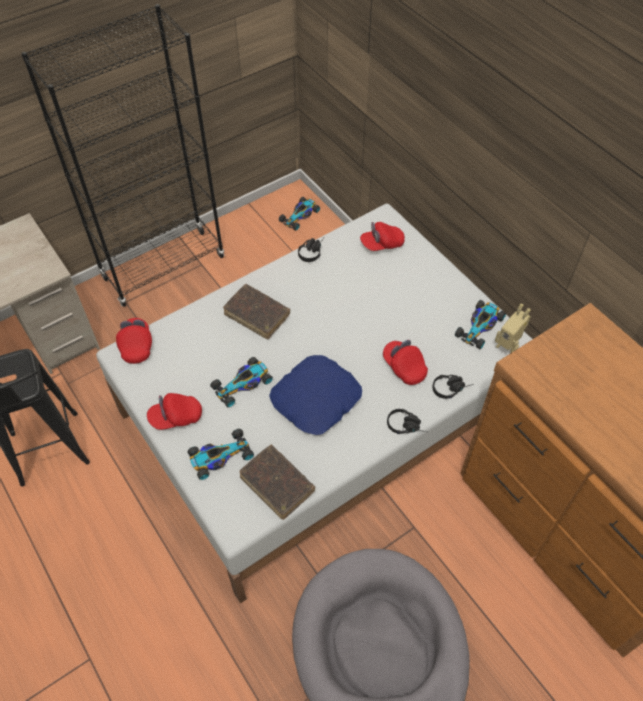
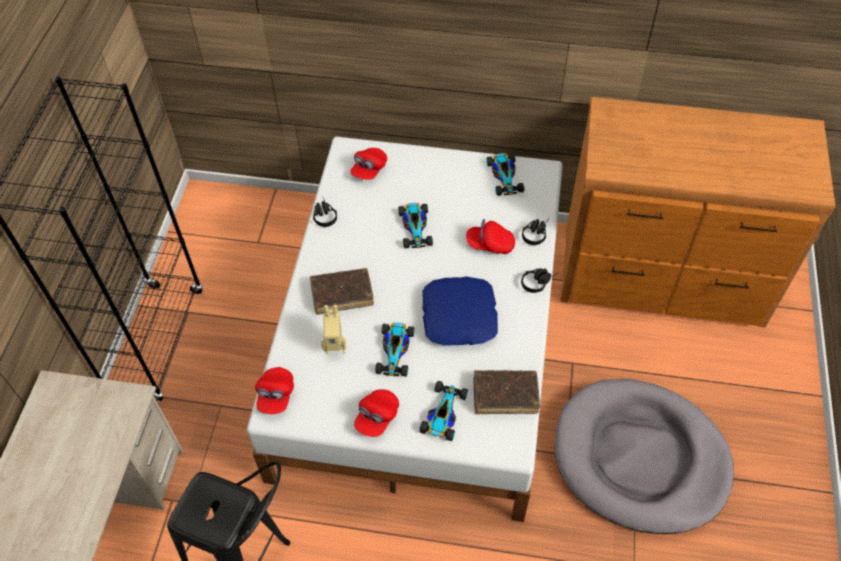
camera: 45 degrees left, 0 degrees up
(136, 345) = (276, 396): red cap -> red cap turned 120 degrees counterclockwise
(300, 215) = (226, 208): toy car -> toy car (415, 227)
(508, 346) = (537, 175): toy robot -> toy robot (335, 345)

